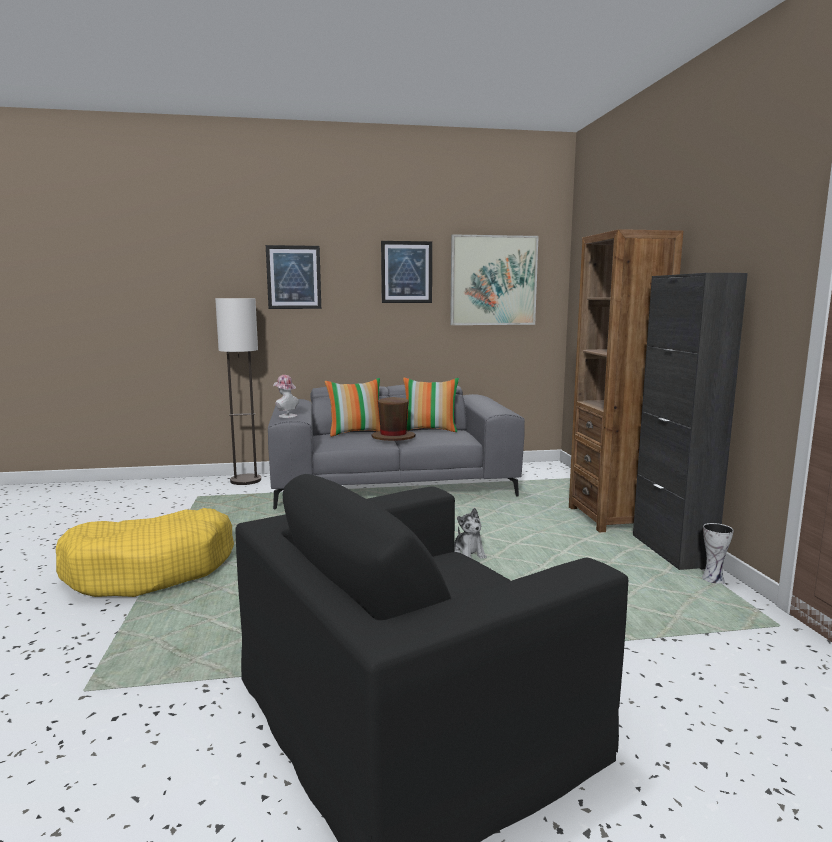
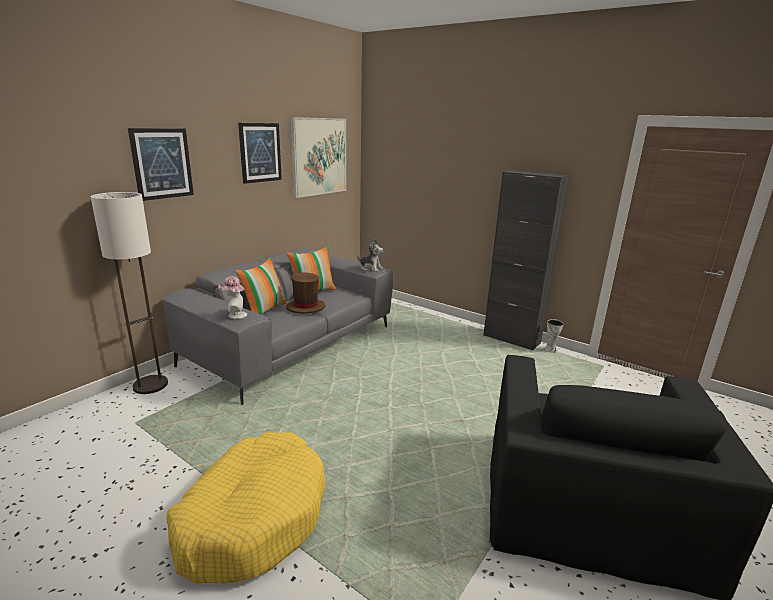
camera: 45 degrees left, 10 degrees up
(469, 554) = (436, 383): plush toy -> plush toy (371, 268)
(611, 518) = (455, 326): brown bookcase -> none

